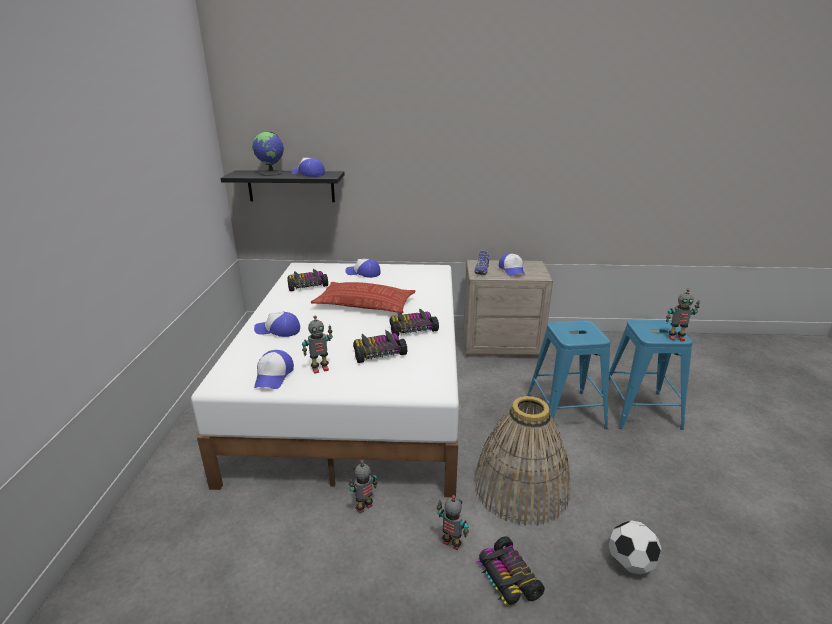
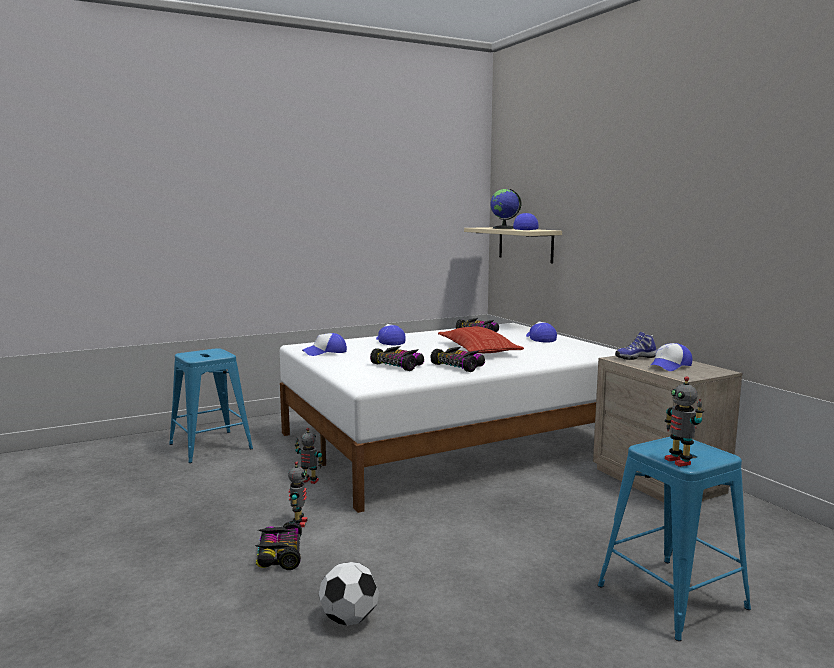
camera: 60 degrees right, 15 degrees down
(291, 186) = (525, 244): black shelf -> beige shelf
(320, 369) = (350, 358): toy robot -> none
(507, 578) = (279, 555): toy car -> toy car turned 45 degrees counterclockwise
(520, 487) = (404, 540): basket -> none
(565, 412) = (577, 543): blue stool -> blue stool (210, 446)

